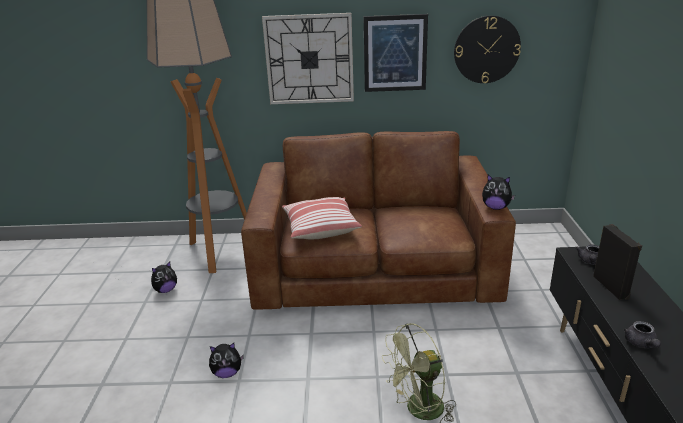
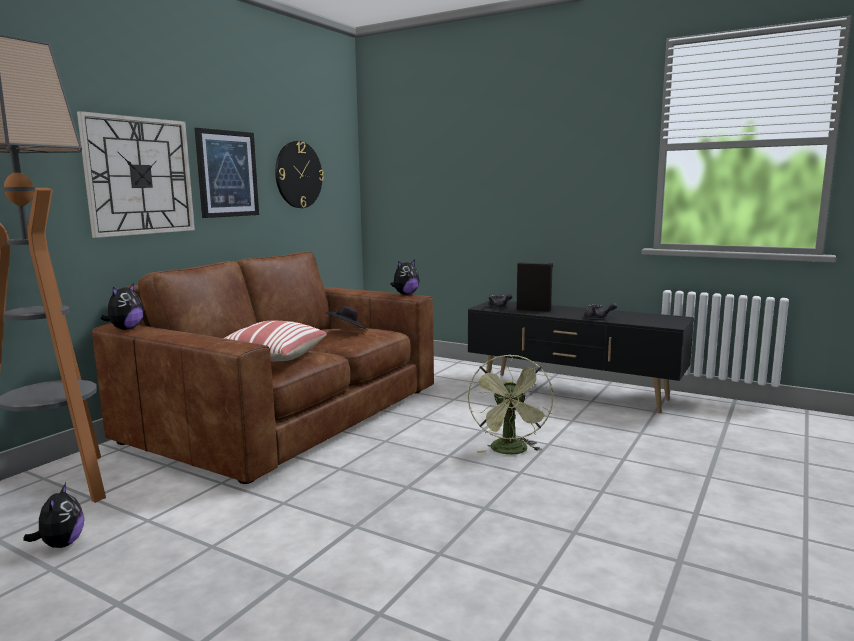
camera: 60 degrees left, 15 degrees down
(227, 373) = (331, 531): plush toy -> plush toy (126, 329)
(418, 223) = (347, 331): none -> black hat

